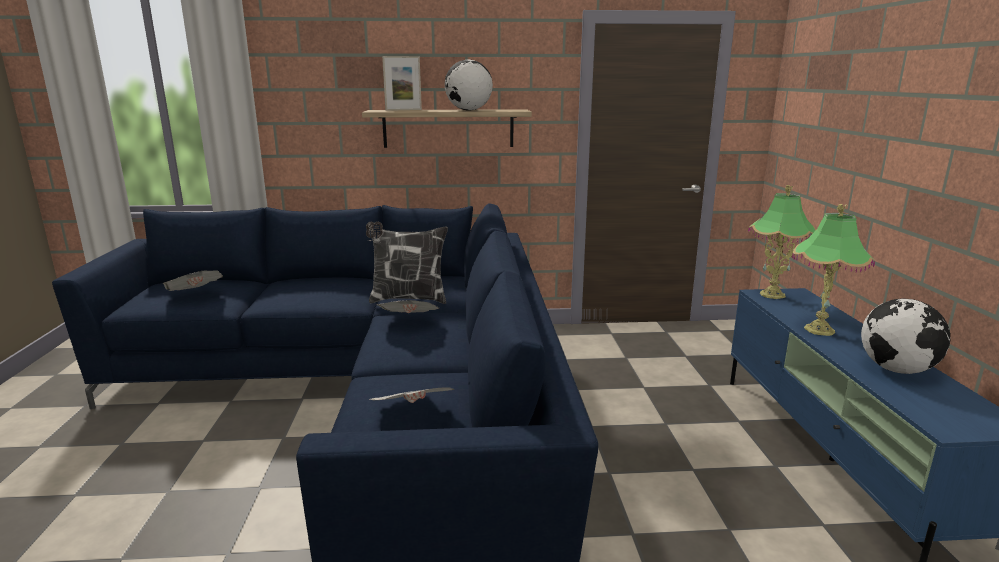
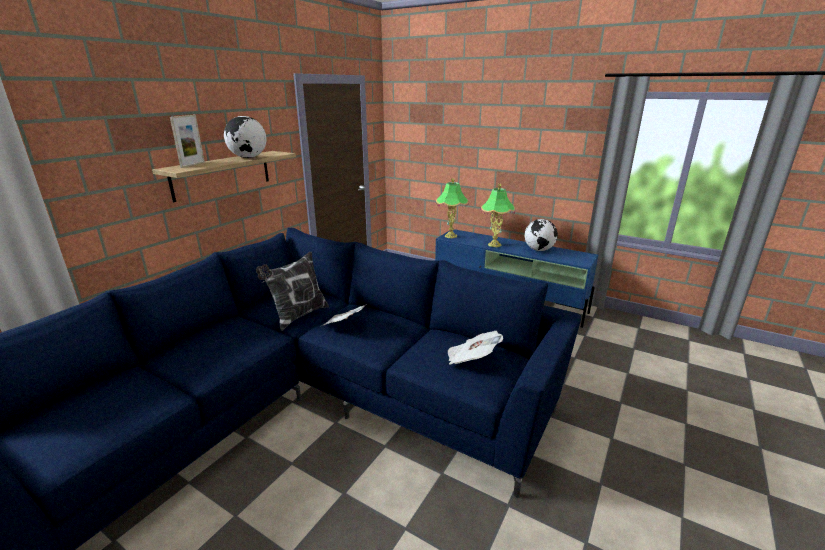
camera: 55 degrees left, 5 degrees up
(196, 295) = (113, 407): newspaper -> none

